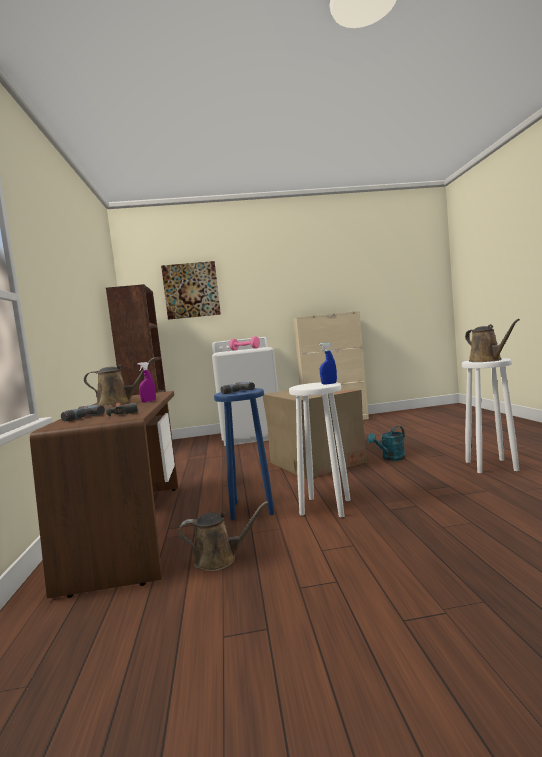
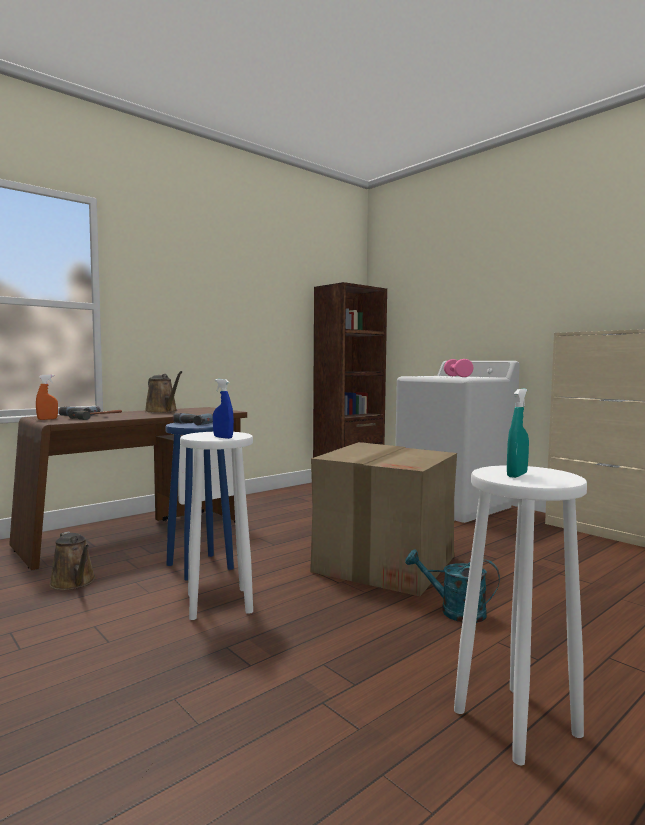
camera: 55 degrees right, 0 degrees up
(92, 422) = (47, 419): none -> orange spray bottle
(148, 401) = (160, 415): purple spray bottle -> none
(191, 290) = (436, 286): picture -> none
(487, 360) = (517, 475): brown watering can -> turquoise spray bottle

